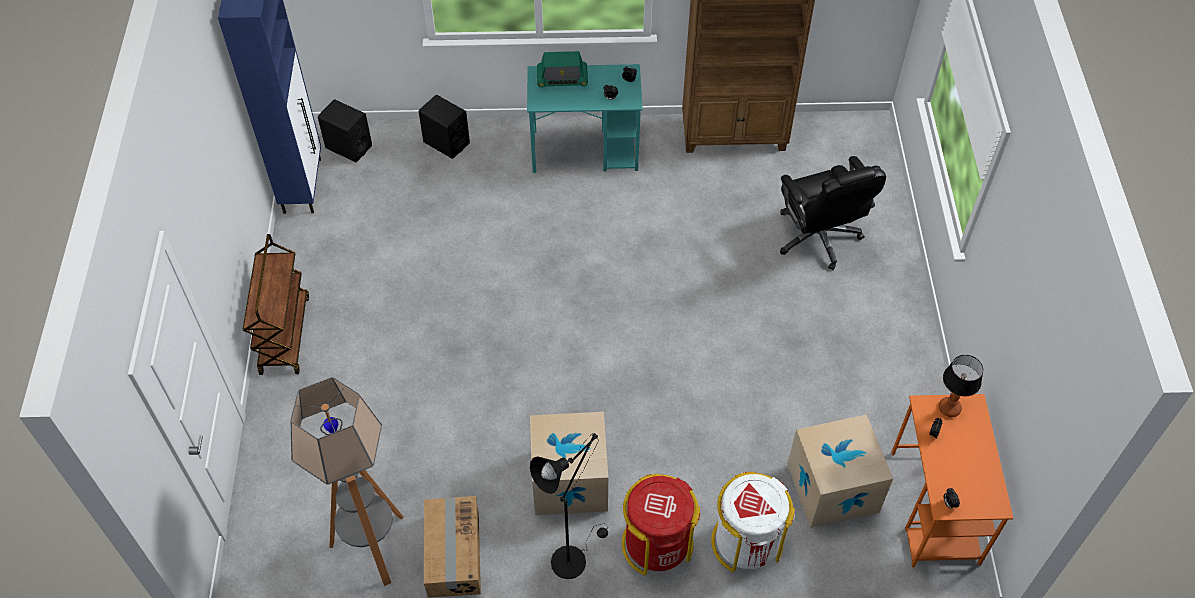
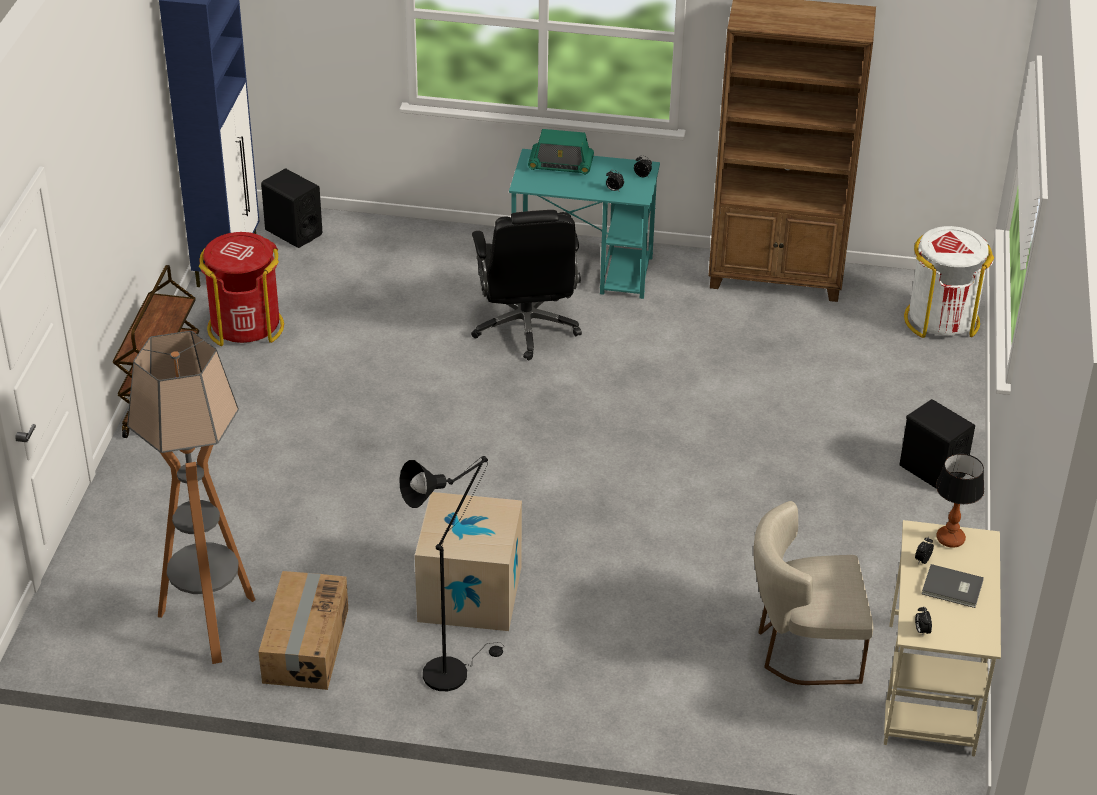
camera: 10 degrees right, 15 degrees down
(446, 143) = (413, 242): black speaker -> black speaker (932, 470)
(657, 543) = (561, 672): red trash can -> red trash can (245, 326)
(746, 541) = (676, 687): white trash can -> white trash can (941, 320)
(818, 237) = (856, 394): black office chair -> black office chair (526, 328)
(832, 488) = (802, 649): cardboard box -> beige chair
(935, 508) = (931, 689): orange desk -> beige desk
(962, 457) = (953, 589): none -> grey book

